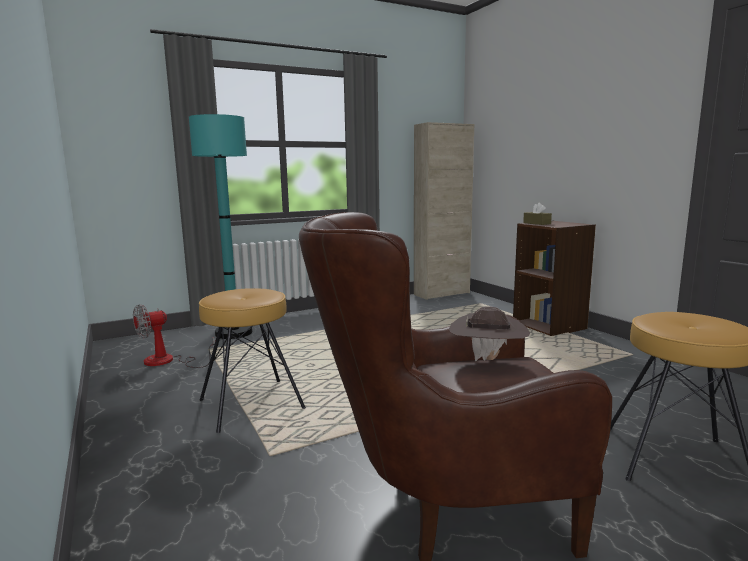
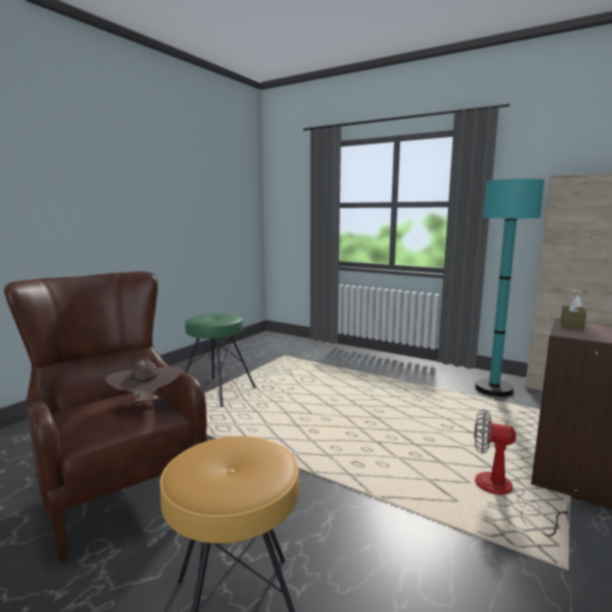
camera: 60 degrees right, 0 degrees up
(168, 361) = (256, 353): fan -> fan (503, 493)
(233, 333) = (320, 352): turquoise floor lamp -> turquoise floor lamp (494, 389)
(251, 404) = (217, 391): brown stool -> green stool

